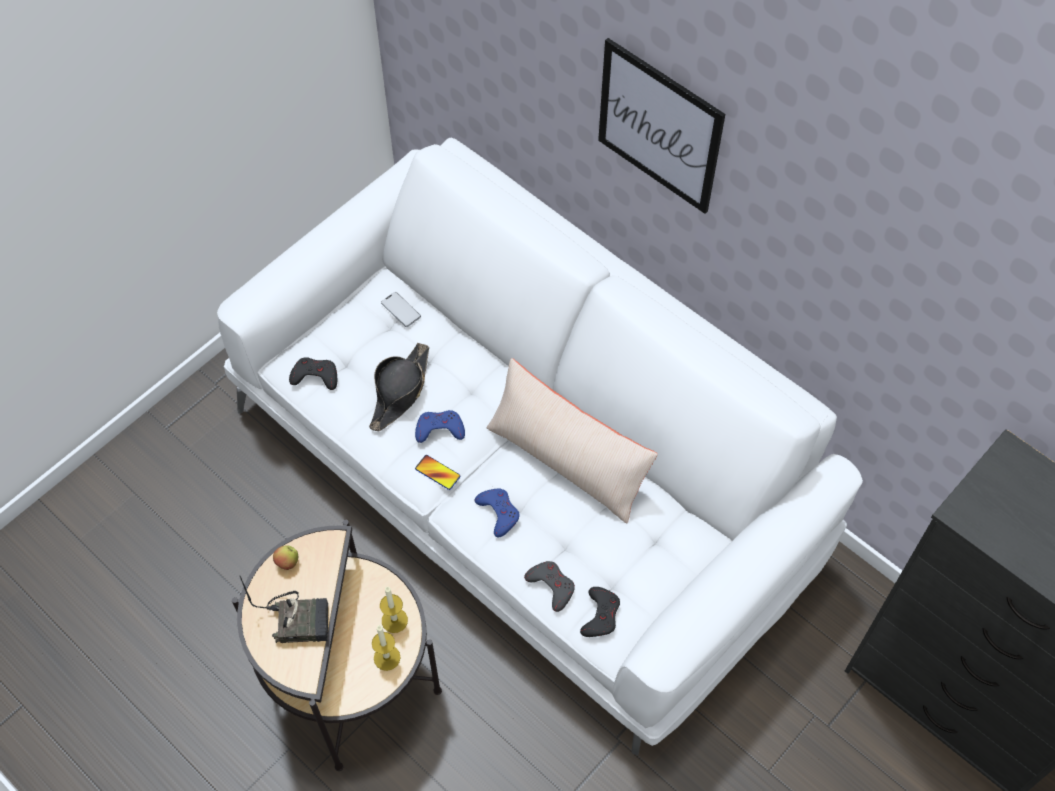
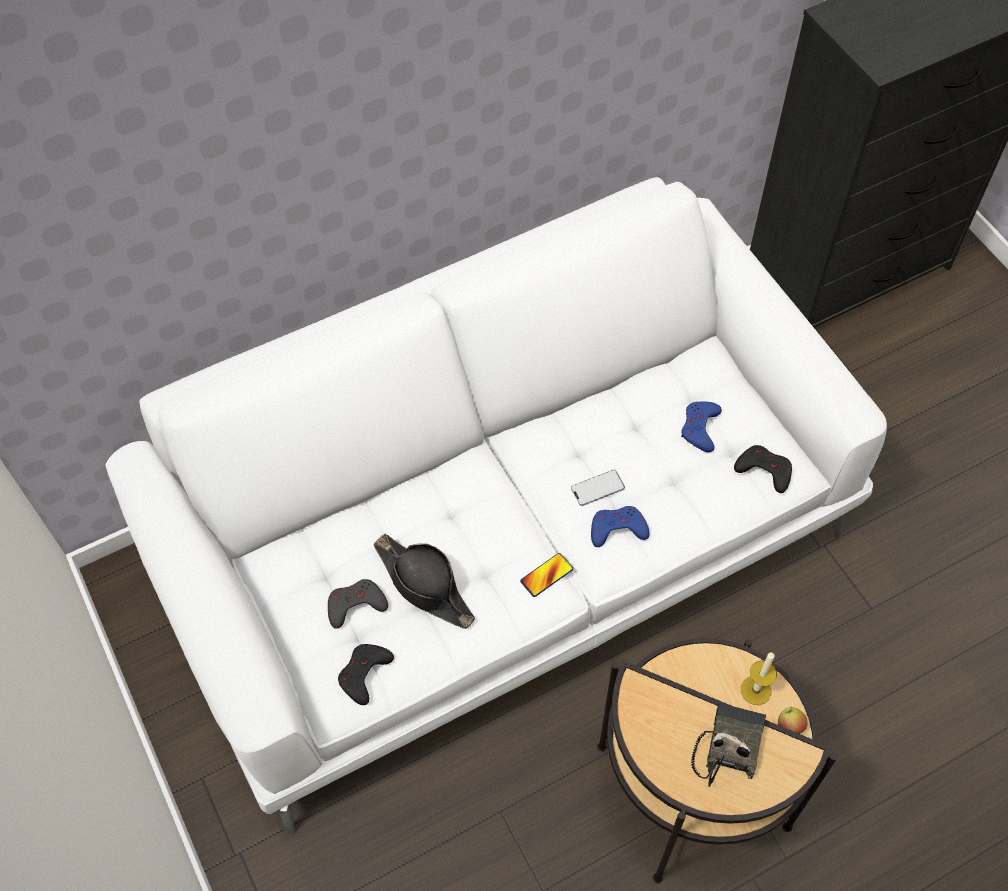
camera: 70 degrees left, 0 degrees up
(287, 562) = (649, 742): apple -> apple (789, 726)
(394, 620) = (713, 670): candle -> none
(401, 310) = (313, 554): phone -> phone (597, 488)
(439, 429) = (492, 557): blue game controller -> blue game controller (700, 428)
(551, 586) = (719, 504): grey game controller -> grey game controller (355, 605)
(567, 460) = (575, 446): beige pillow -> none
(659, 126) = (392, 102): picture -> none

